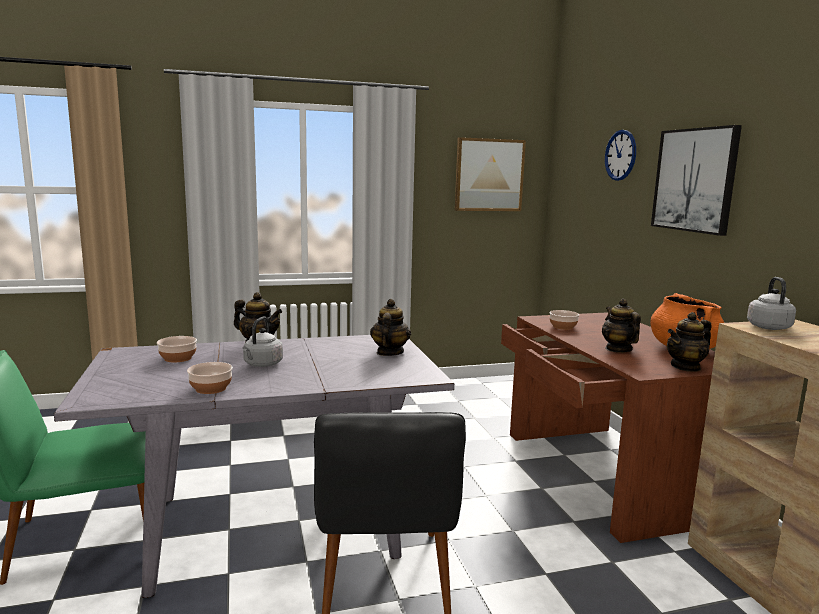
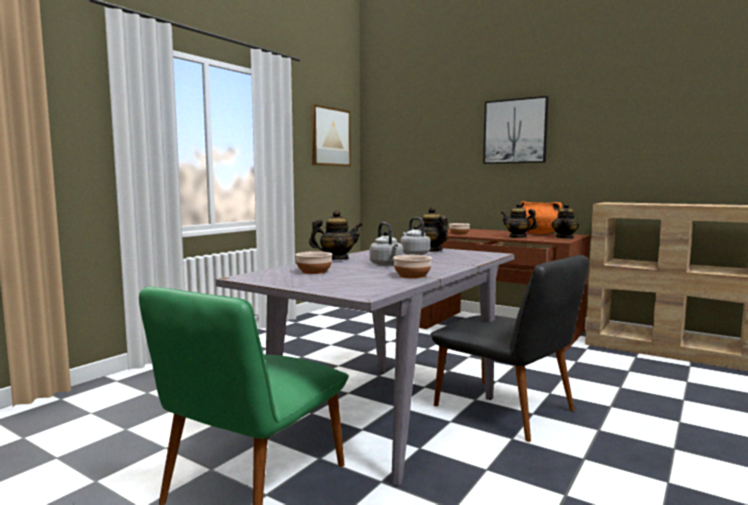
camera: 40 degrees left, 5 degrees down
(620, 155) = (443, 119): wall clock -> none
(767, 326) = (611, 203): grey kettle -> grey kettle (414, 254)

